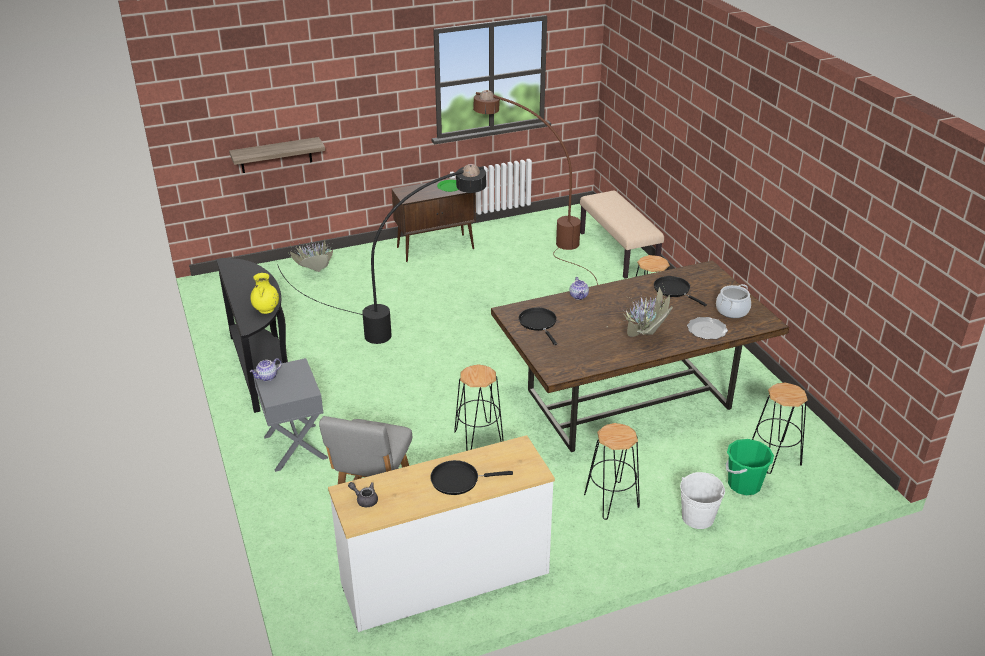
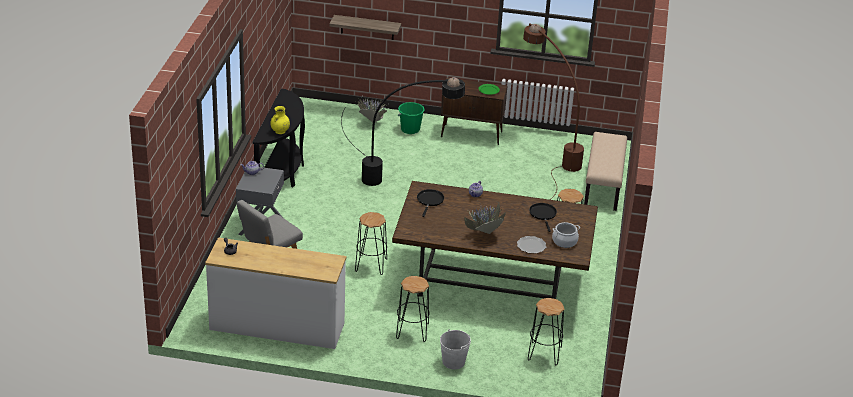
camera: 30 degrees right, 0 degrees up
(458, 480) = (285, 261): black frying pan -> none
(744, 484) = (504, 359): green bucket -> green bucket (410, 129)

